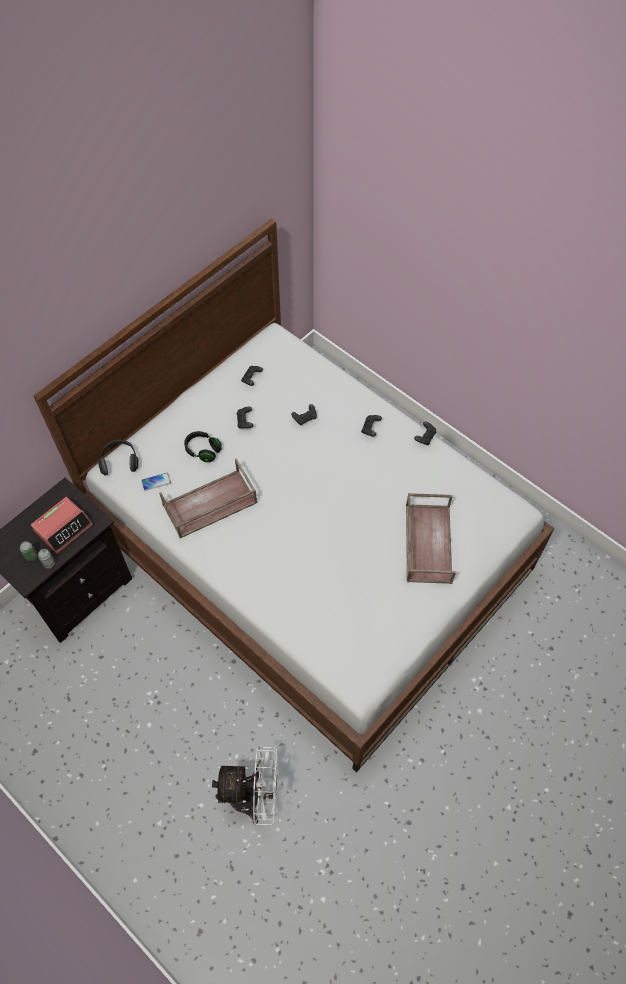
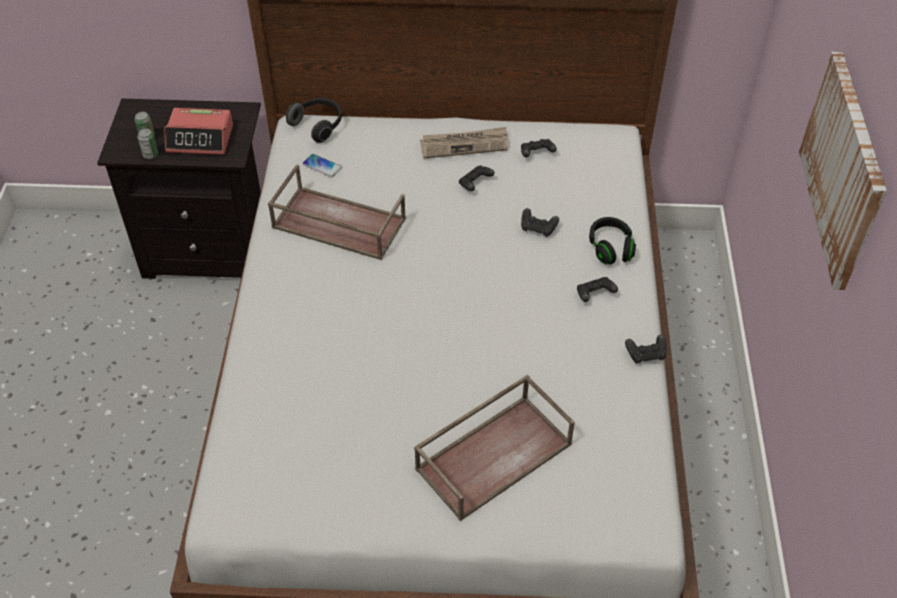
camera: 50 degrees right, 10 degrees down
(203, 450) = (400, 176): black headphones -> black headphones (610, 248)
(211, 404) = (464, 145): none -> newspaper
(253, 797) = (90, 569): white fan -> none
(473, 280) = (843, 169): none -> picture

